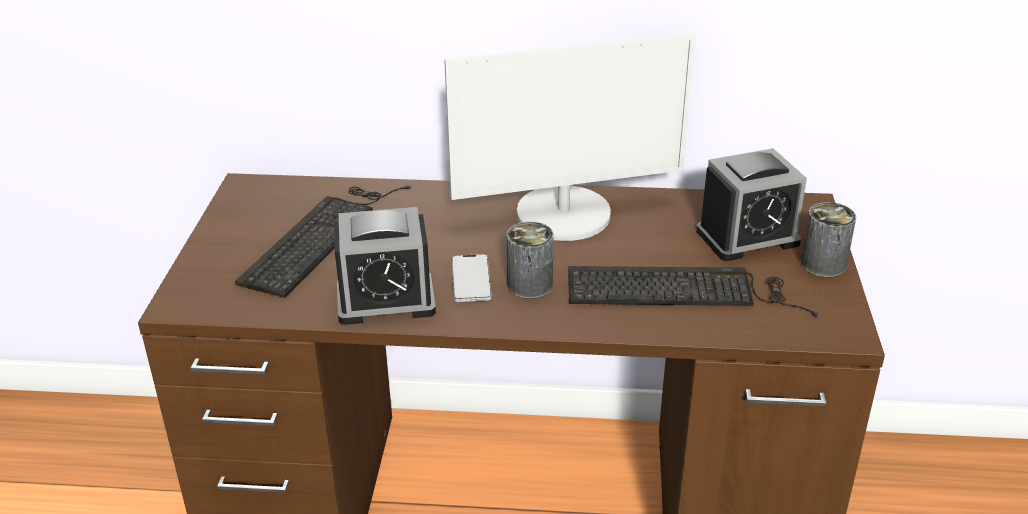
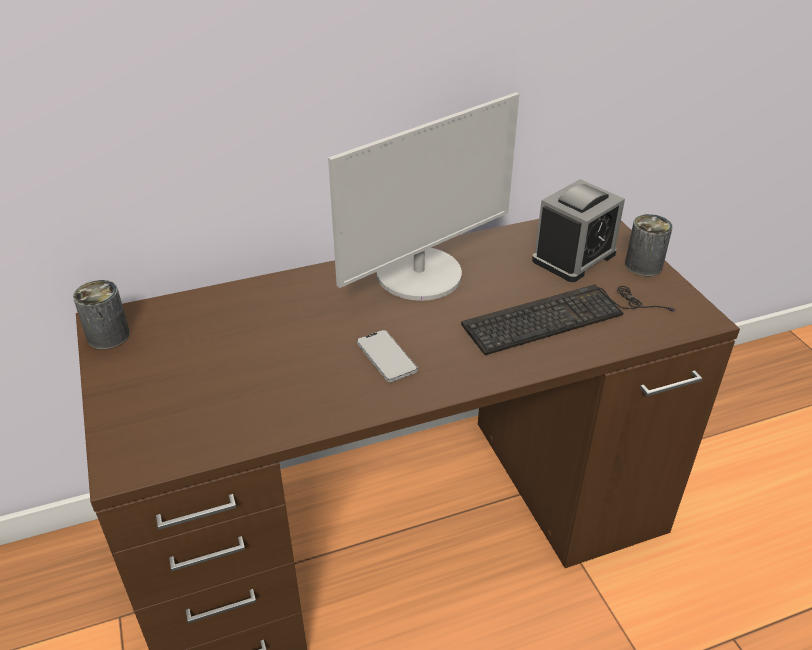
camera: 25 degrees left, 5 degrees up
(322, 235) = (218, 352): keyboard -> none
(386, 300) = (325, 399): alarm clock -> none
(529, 285) = (439, 347): can -> can (108, 336)

